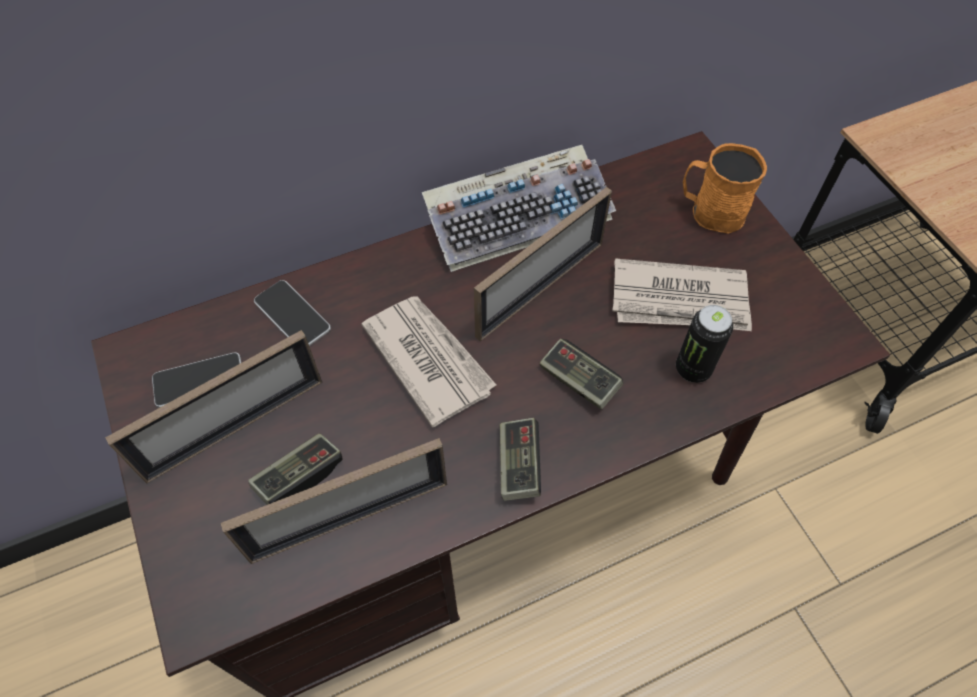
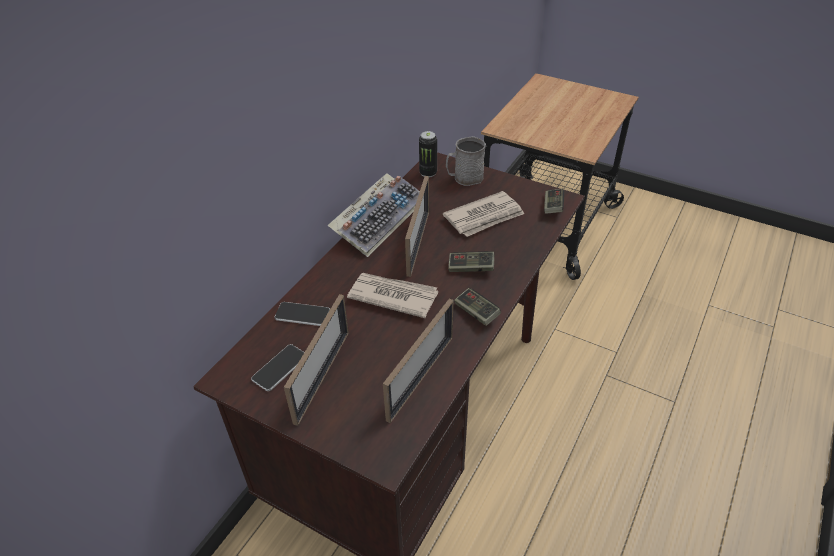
camera: 35 degrees left, 15 degrees down
(299, 475) = (377, 375): game controller -> game controller (552, 207)
(693, 369) = (514, 239): can -> can (428, 173)
(710, 211) = (464, 178): orange mug -> grey mug

